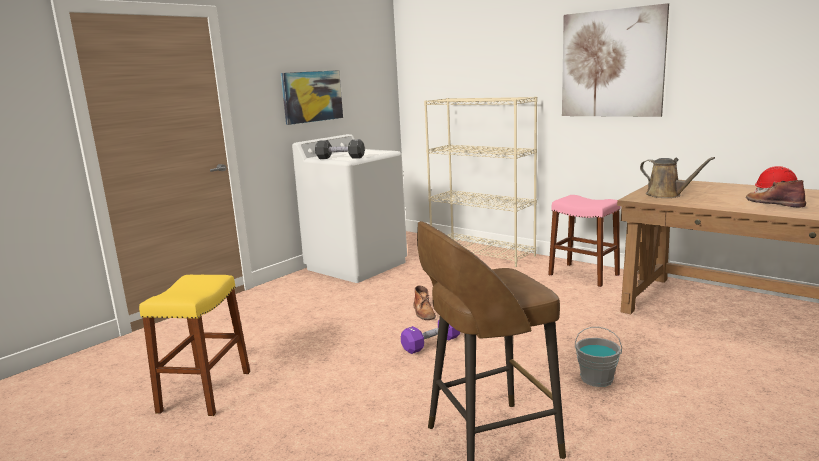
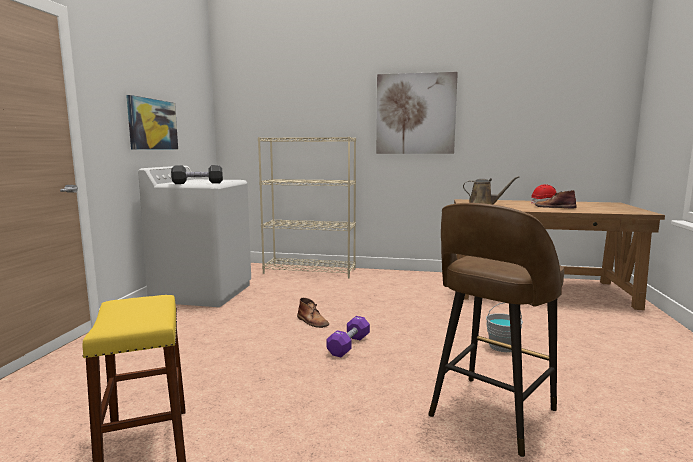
camera: 30 degrees left, 5 degrees down
(583, 275) = (405, 278): pink stool -> none

